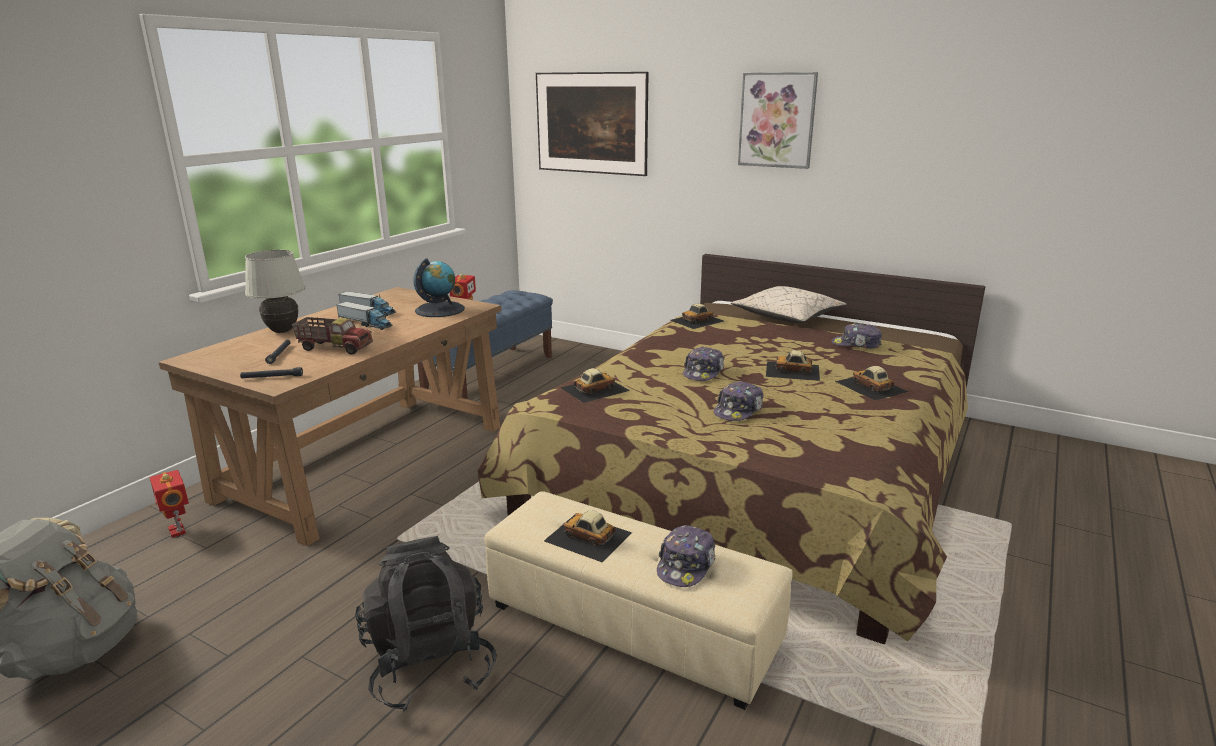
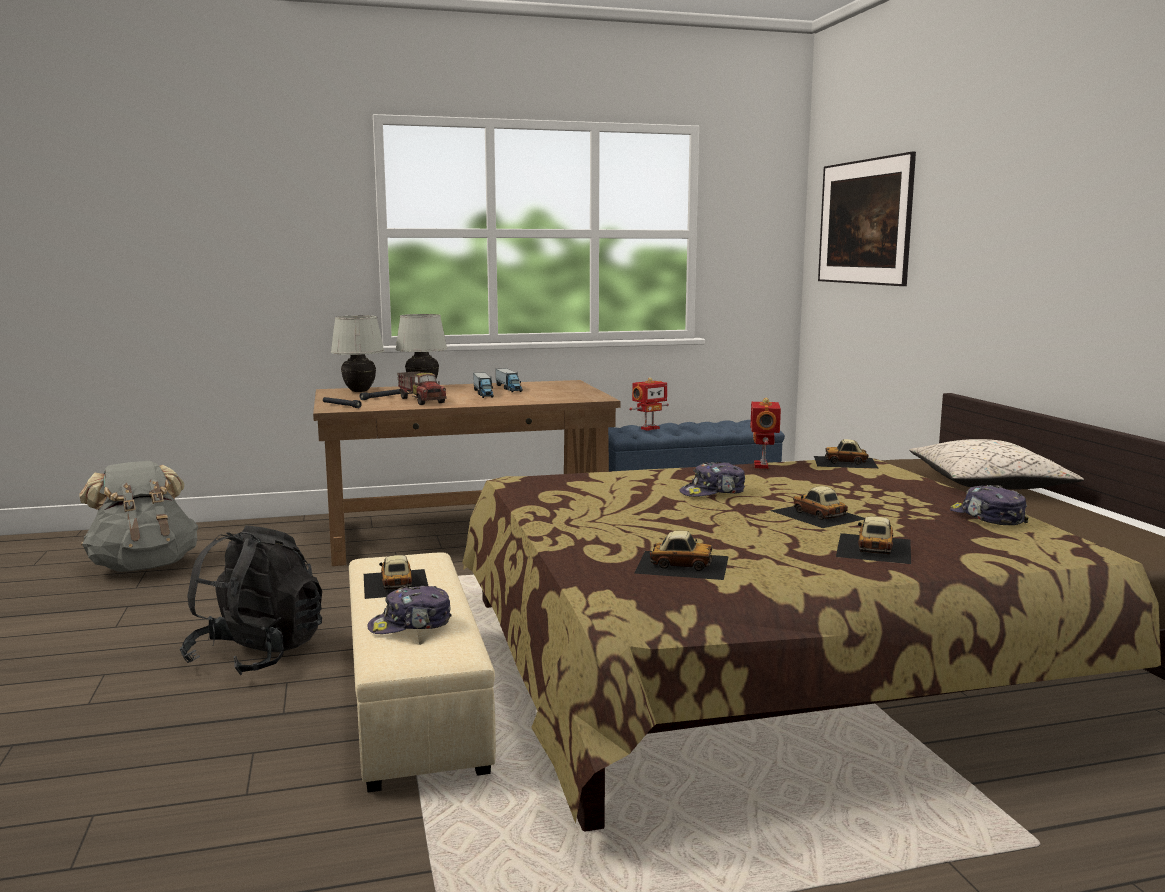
camera: 45 degrees right, 10 degrees down
(179, 530) = (291, 532): toy robot -> toy robot (762, 466)
(226, 352) = (359, 391): none -> white table lamp
(439, 310) = (562, 395): globe -> none
(594, 389) = (578, 478): toy car -> toy car (682, 564)
(738, 410) = (655, 521): cap -> none
(777, 120) = (1037, 201): picture -> none

